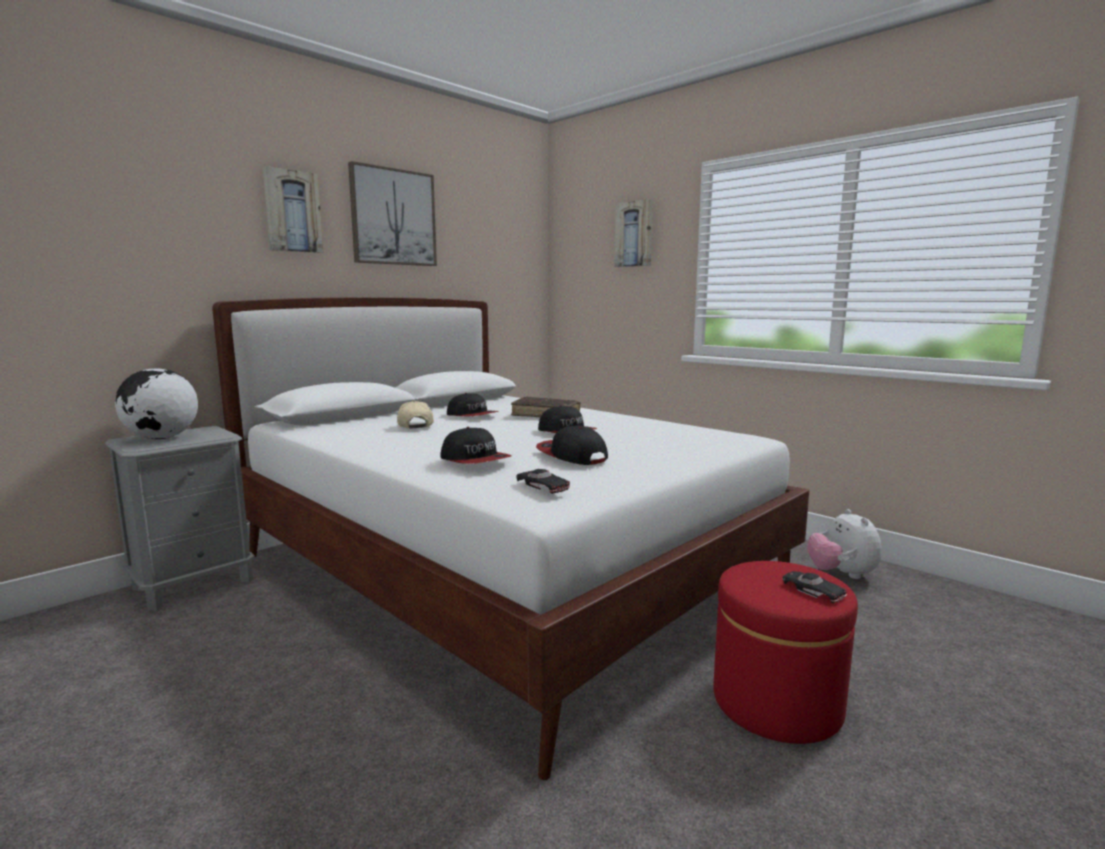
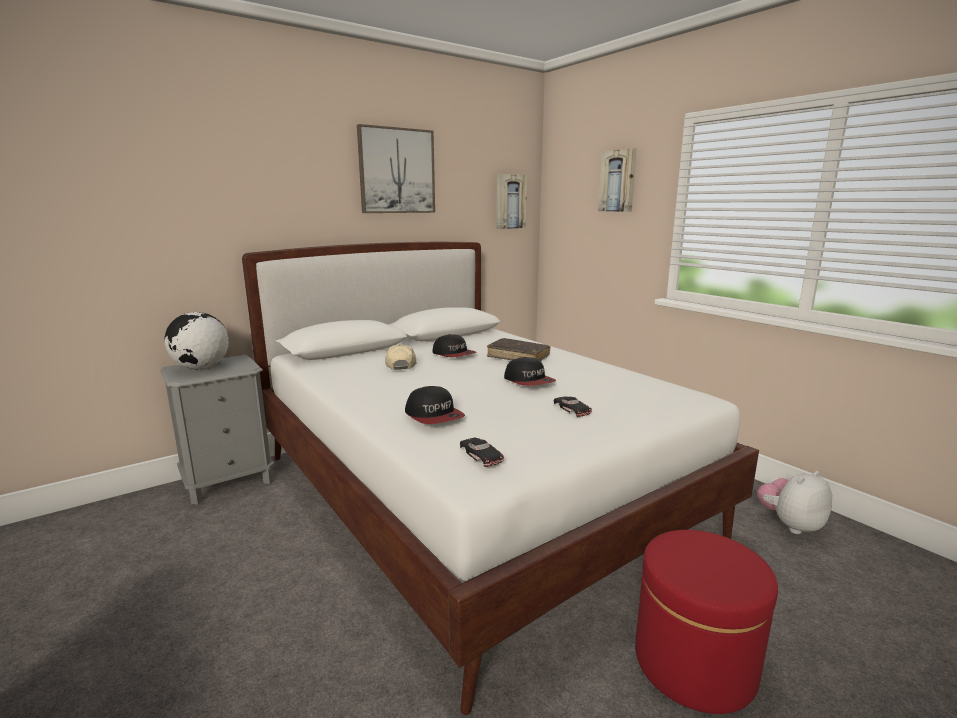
camera: 10 degrees right, 5 degrees up
(292, 211) = (308, 172): picture -> picture (510, 202)
(571, 455) = (521, 415): cap -> none
(813, 590) = (734, 573): black toy car -> black toy car (571, 409)
(841, 574) = (790, 525): plush toy -> plush toy turned 60 degrees clockwise

